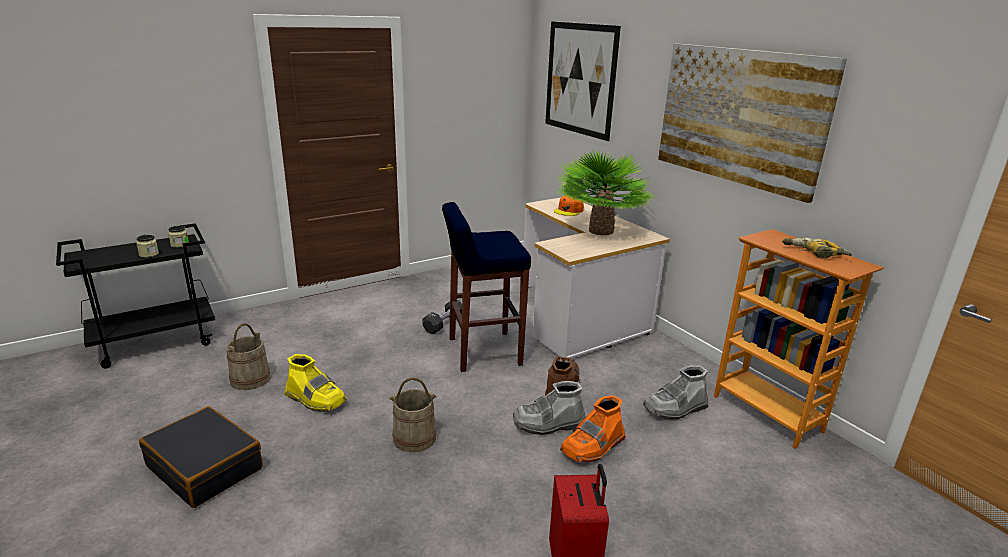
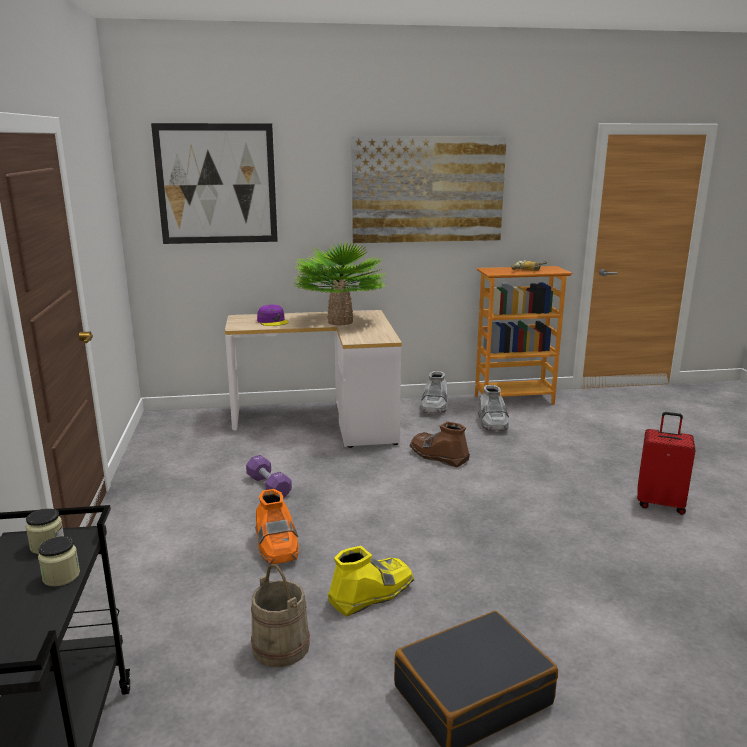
camera: 65 degrees left, 5 degrees down
(414, 438) = (478, 540): beige bucket -> none
(444, 324) = (269, 486): black dumbbell -> purple dumbbell
(483, 351) = (348, 477): blue stool -> none
(548, 424) = (488, 474): grey boot -> grey boot (434, 408)
(569, 211) = (273, 321): orange cap -> purple cap
(593, 446) = (526, 464): orange boot -> orange boot (277, 547)

